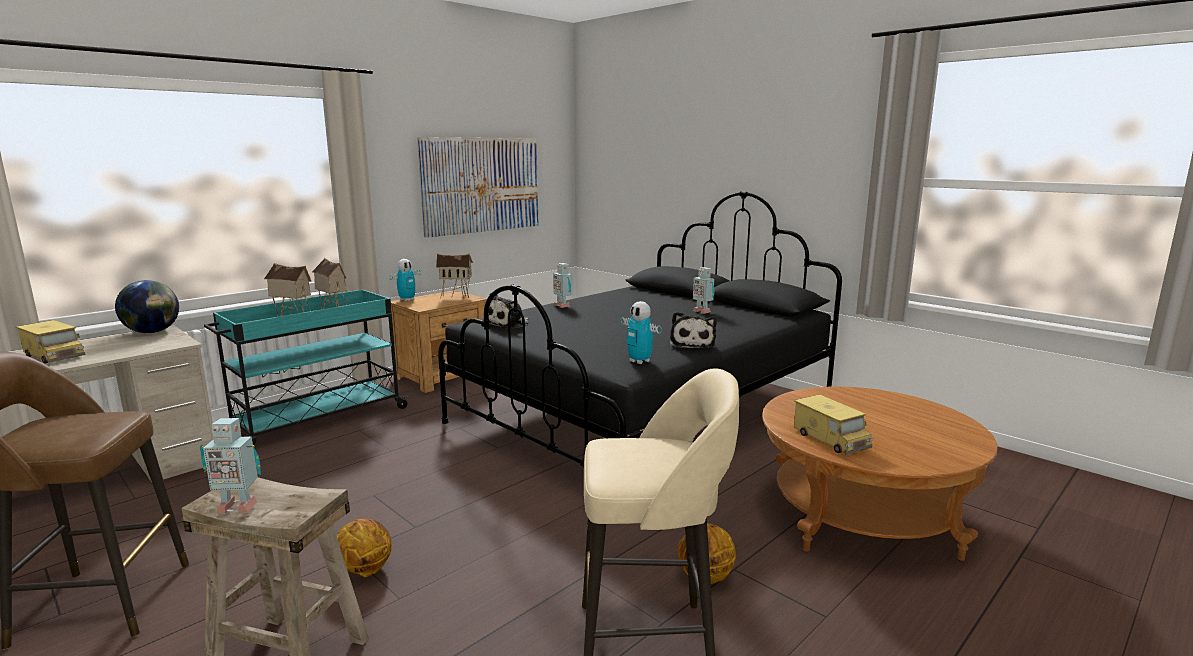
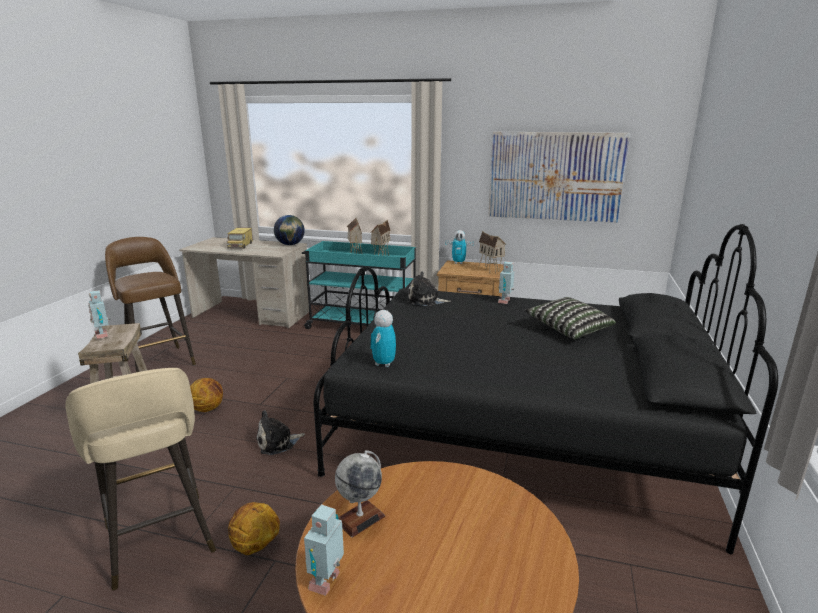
camera: 60 degrees right, 5 degrees up
(651, 305) = (568, 329): none -> pillow
(692, 344) = (463, 373): plush toy -> plush toy (278, 443)
(702, 311) = (588, 354): toy robot -> toy robot (327, 581)
(830, 439) = (360, 518): toy truck -> globe

